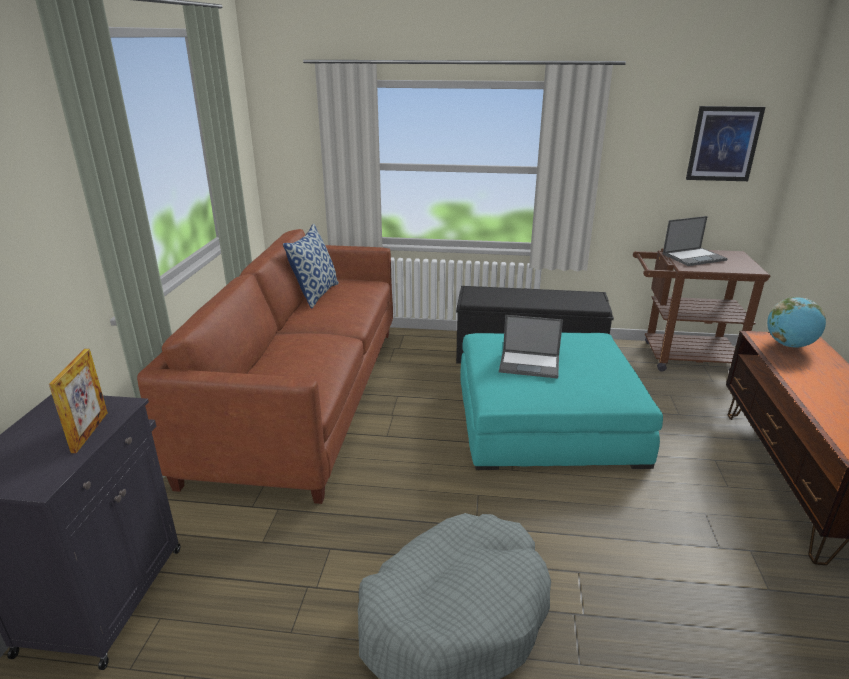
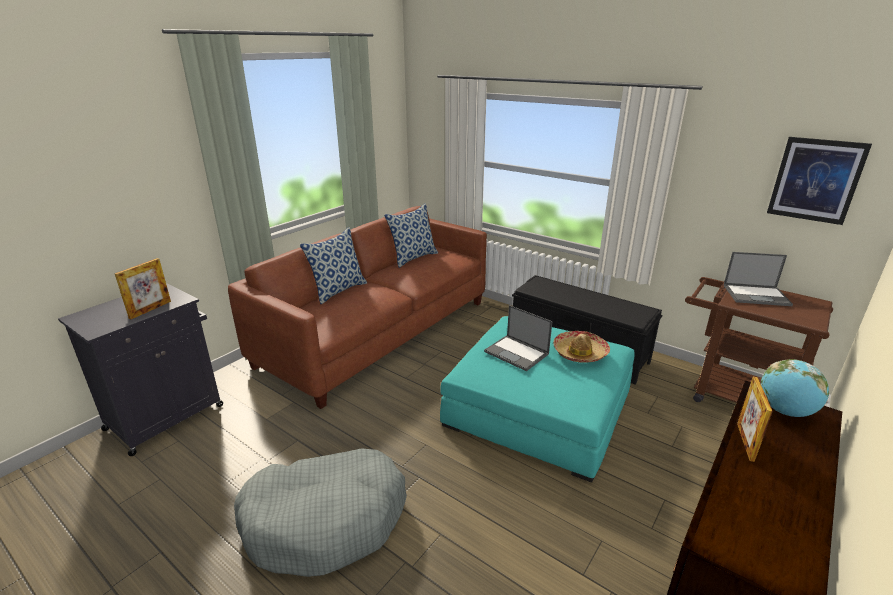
camera: 30 degrees right, 0 degrees up
(268, 351) = (338, 290): none -> pillow
(582, 348) = (580, 353): none -> hat
(794, 376) = (745, 442): none -> picture frame

